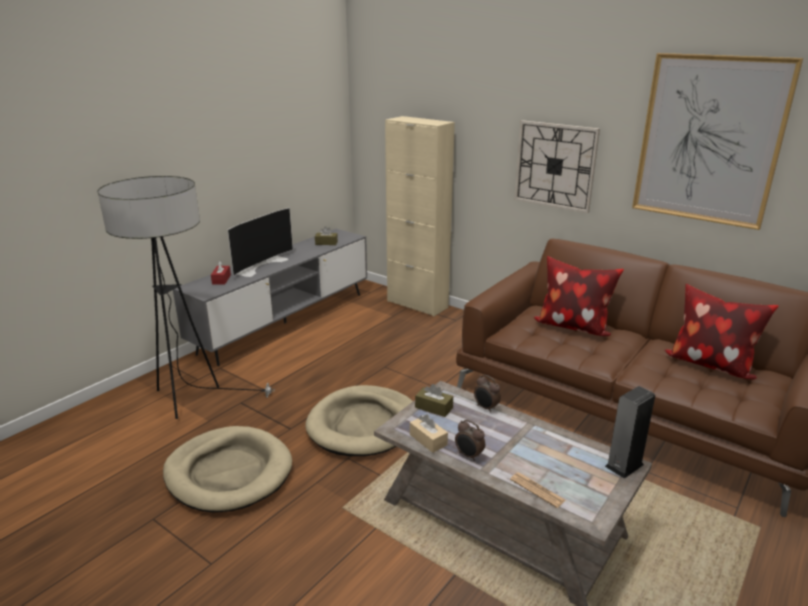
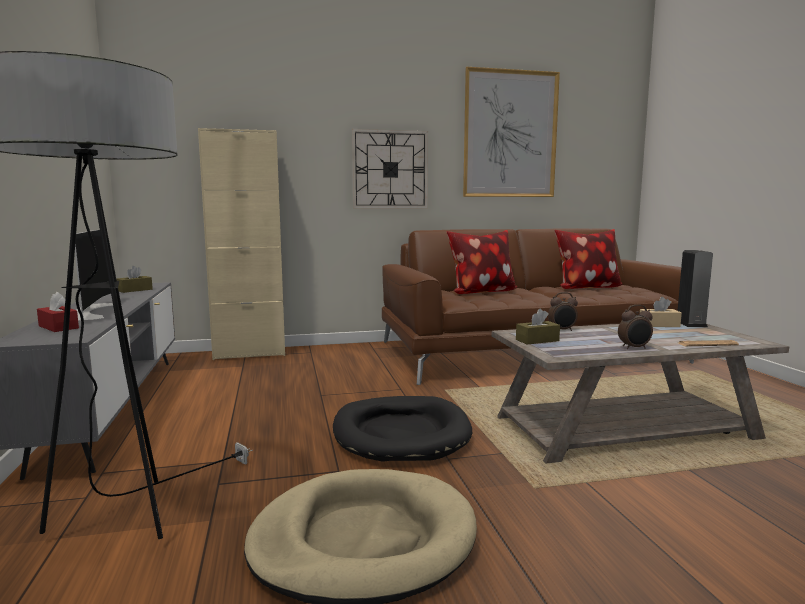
camera: 50 degrees left, 15 degrees down
(363, 424) = (401, 433): beige dog bed -> black dog bed
(428, 440) = (592, 352): beige tissue box -> beige tissue box (659, 325)

